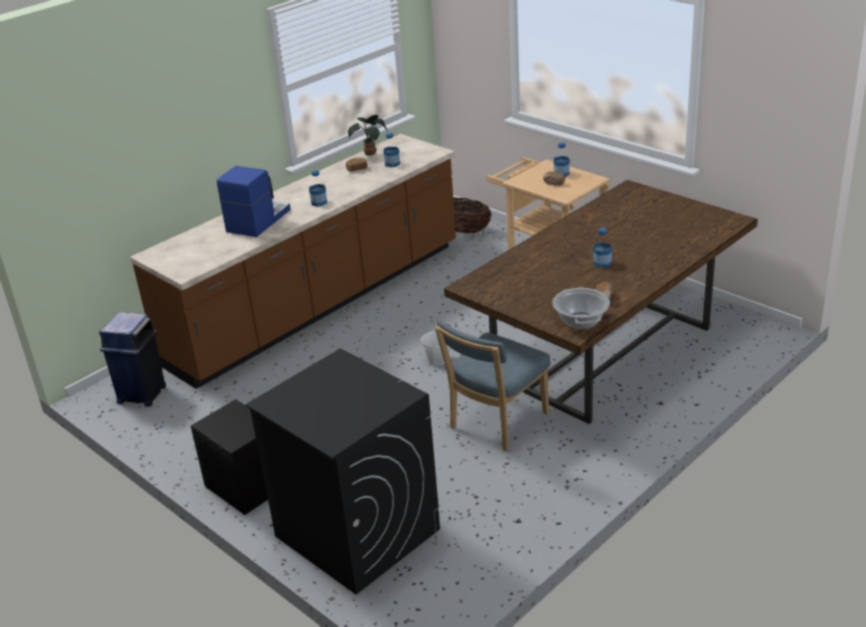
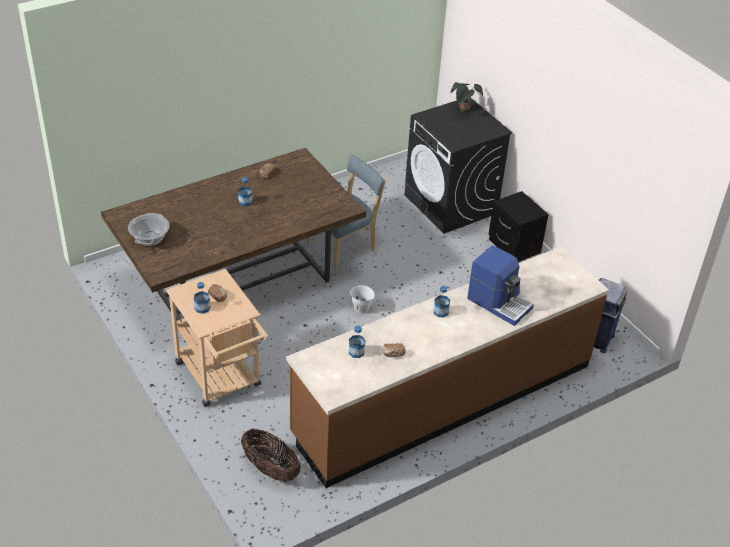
camera: 170 degrees left, 10 degrees up
(257, 221) = (499, 303): coffee machine -> coffee machine turned 90 degrees counterclockwise
(370, 153) = (372, 380): potted plant -> potted plant (464, 110)
(580, 321) = (293, 162): cooking pot -> cooking pot (150, 239)

